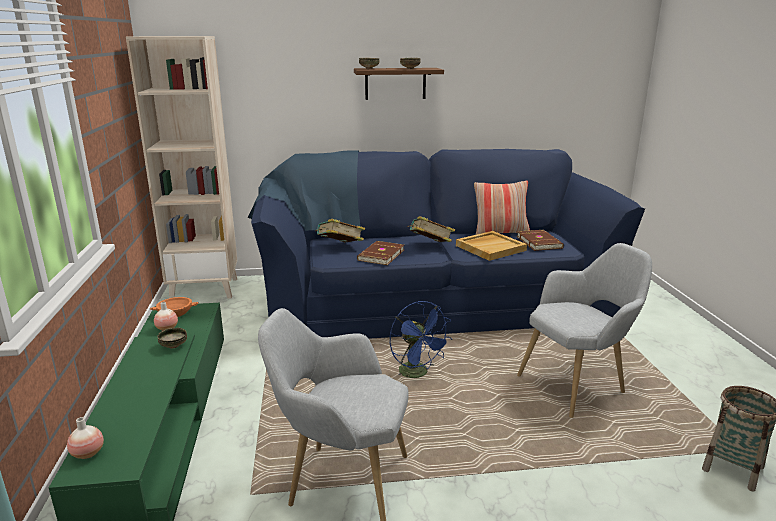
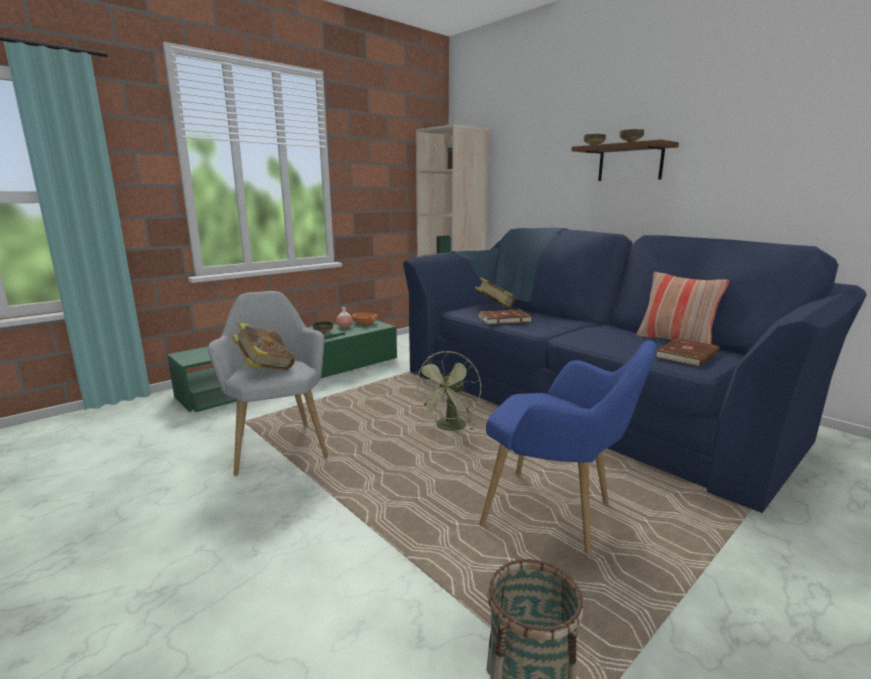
camera: 55 degrees right, 5 degrees down
(88, 453) = (199, 351): vase -> none
(418, 374) = (450, 428): blue fan -> green fan
(430, 246) = (561, 326): book -> book (265, 369)
(490, 248) = (613, 342): beige tray -> none
(577, 384) = (556, 515): grey armchair -> blue armchair

